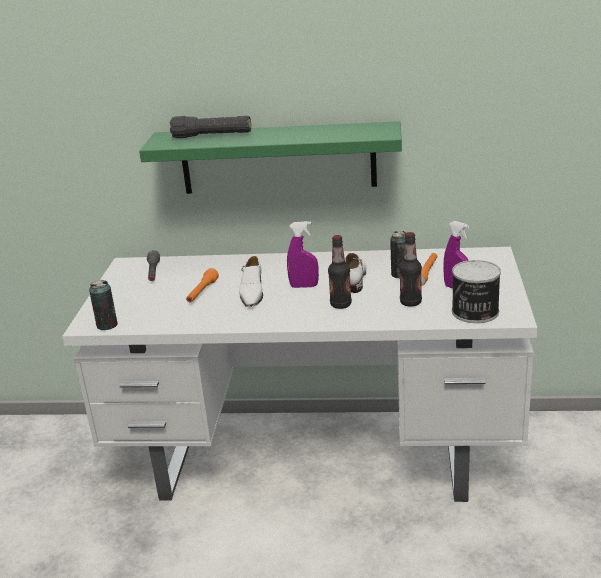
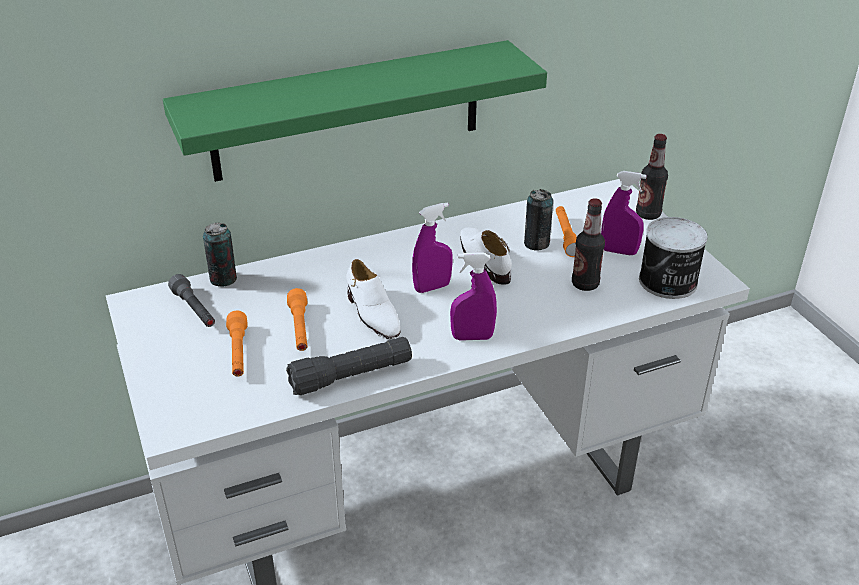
camera: 30 degrees left, 10 degrees up
(107, 325) = (205, 420): can -> can (223, 279)
(156, 297) = (238, 352): none -> orange flashlight
(212, 136) = (270, 96): black flashlight -> black flashlight (351, 376)
(301, 317) = (472, 337): none -> purple spray bottle
(341, 305) = (505, 306): bottle -> bottle (648, 214)

